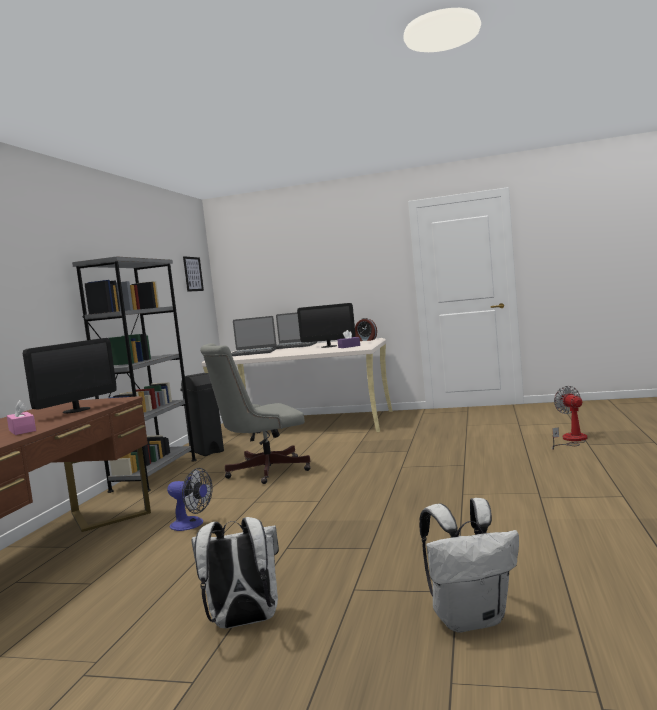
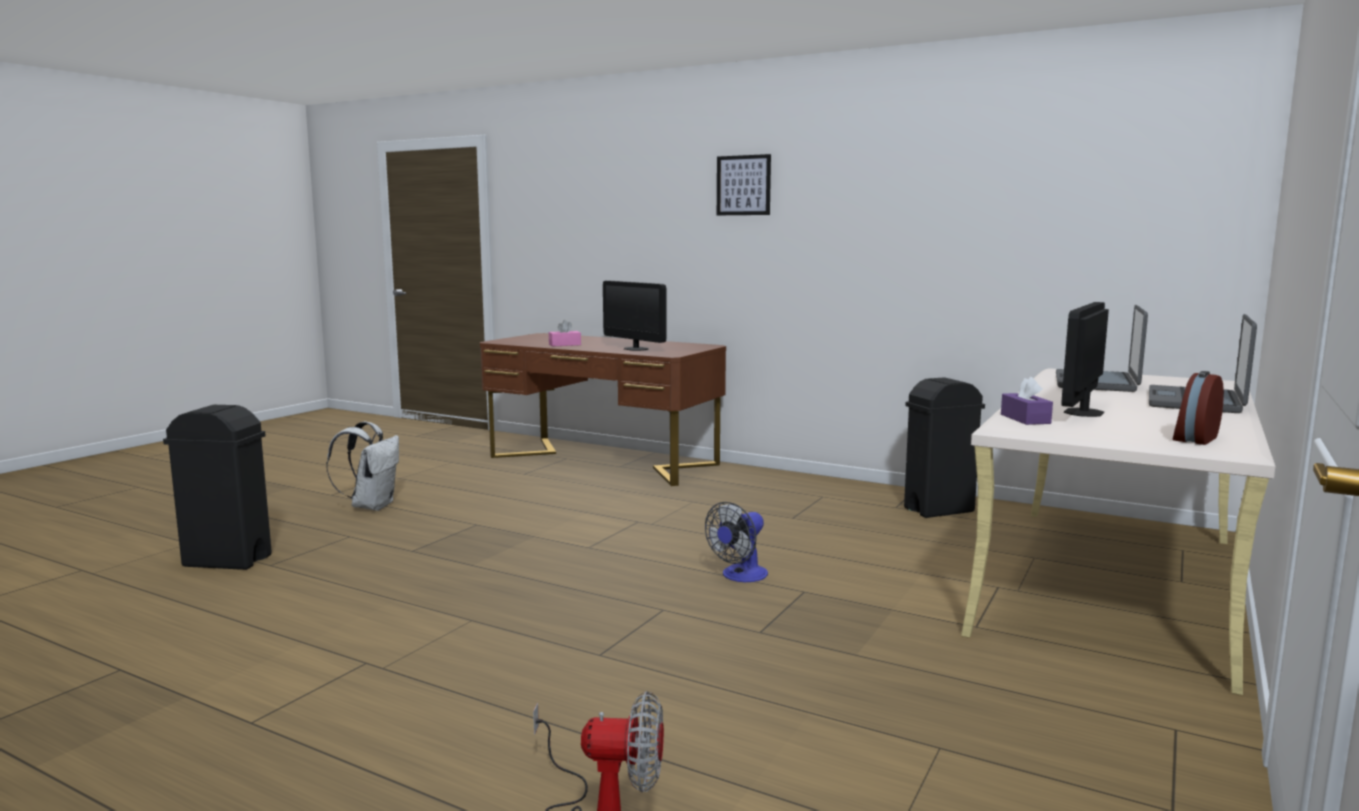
camera: 105 degrees right, 5 degrees up
(155, 475) = (829, 487): grey bookcase -> none
(192, 524) = (605, 498): fan -> fan (740, 576)
(193, 274) = (1162, 195): picture -> picture (743, 185)
(262, 471) = (767, 531): grey office chair -> none
(471, 619) = (228, 561): white backpack -> black trash can

